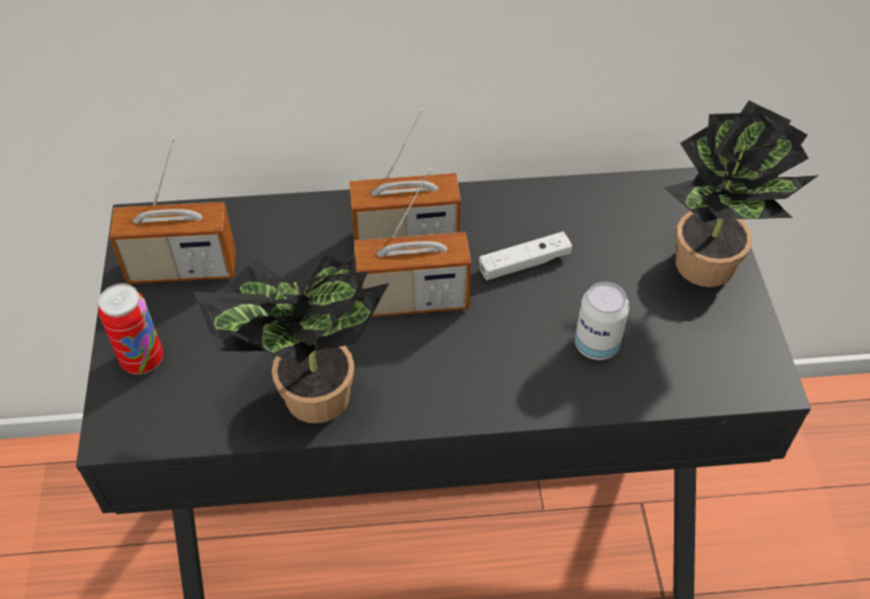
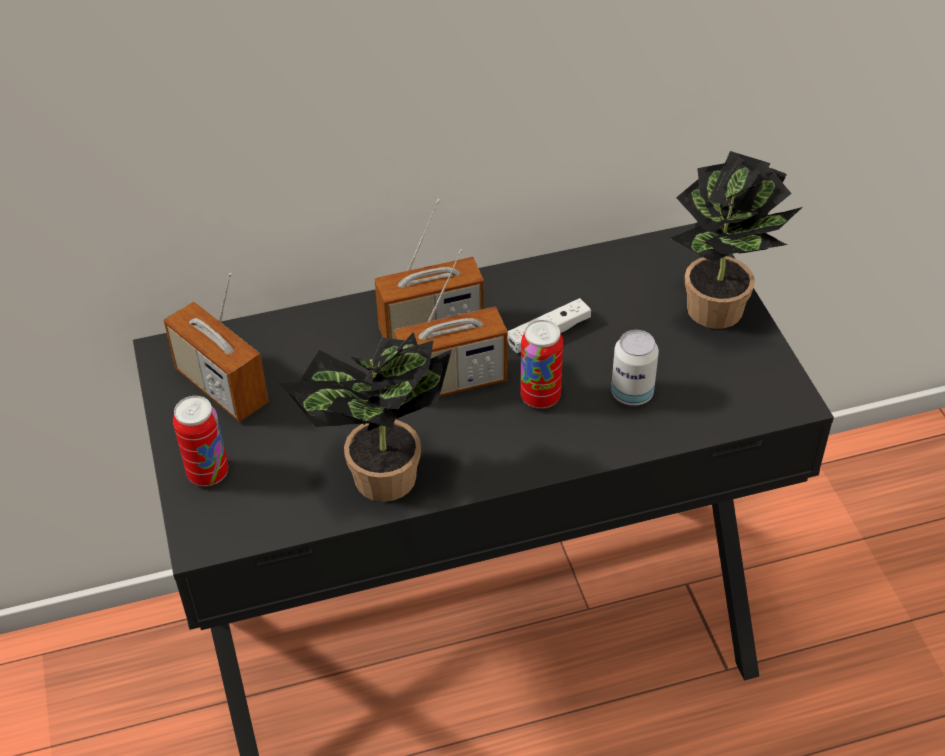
camera: 10 degrees left, 5 degrees down
(182, 269) = (221, 387): radio -> radio turned 60 degrees clockwise
(499, 332) = (540, 397): none -> can

